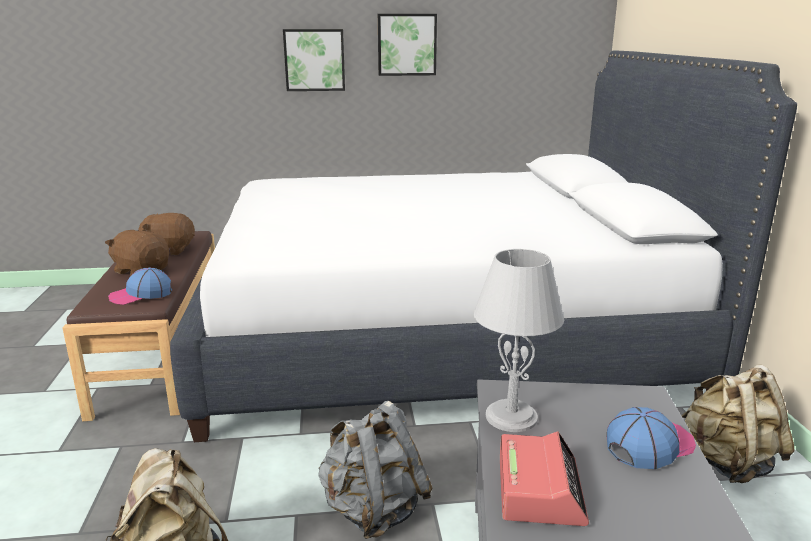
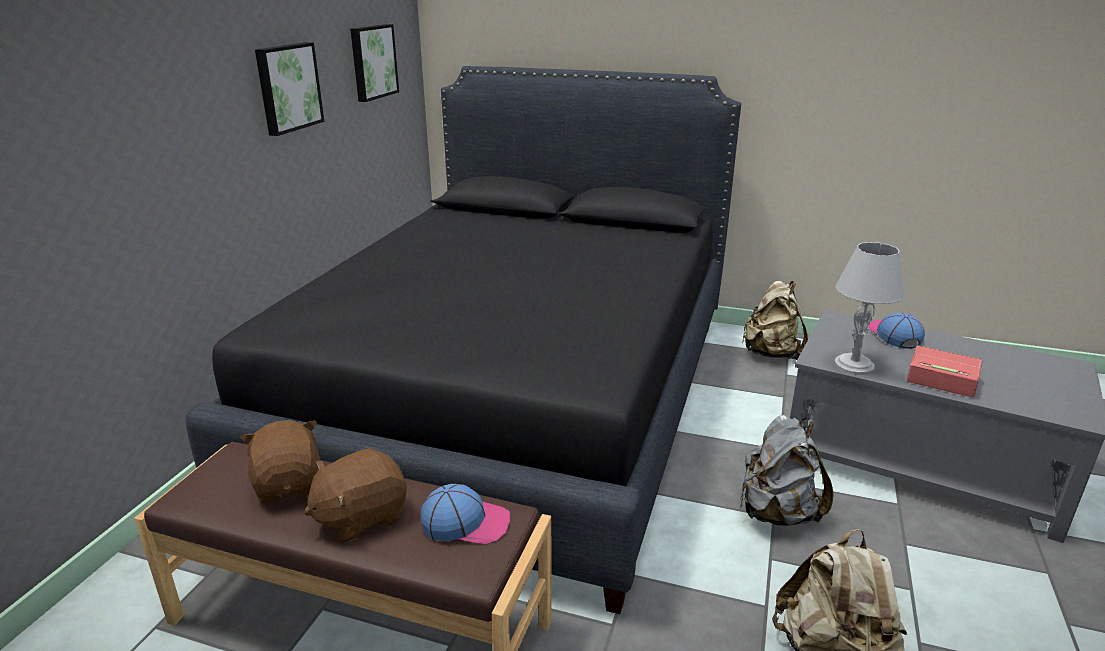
camera: 65 degrees left, 5 degrees up
(141, 295) = (466, 522): cap -> cap turned 90 degrees counterclockwise
(169, 250) = (289, 484): brown plush toy -> brown plush toy turned 135 degrees clockwise
(314, 60) = (200, 131): picture -> picture (372, 62)
(441, 337) = (516, 401): white bed -> black bed

